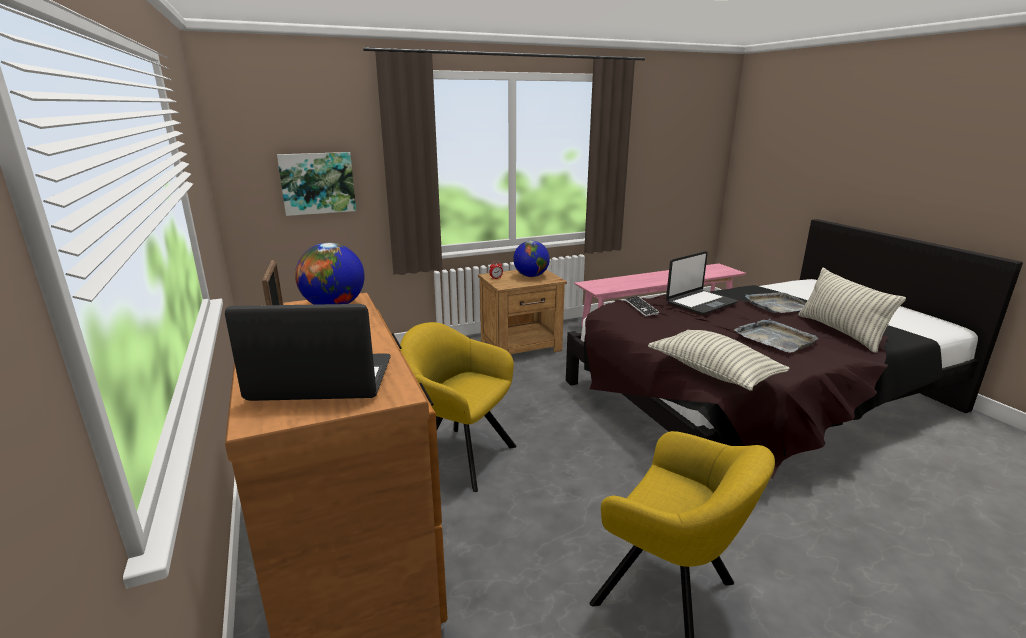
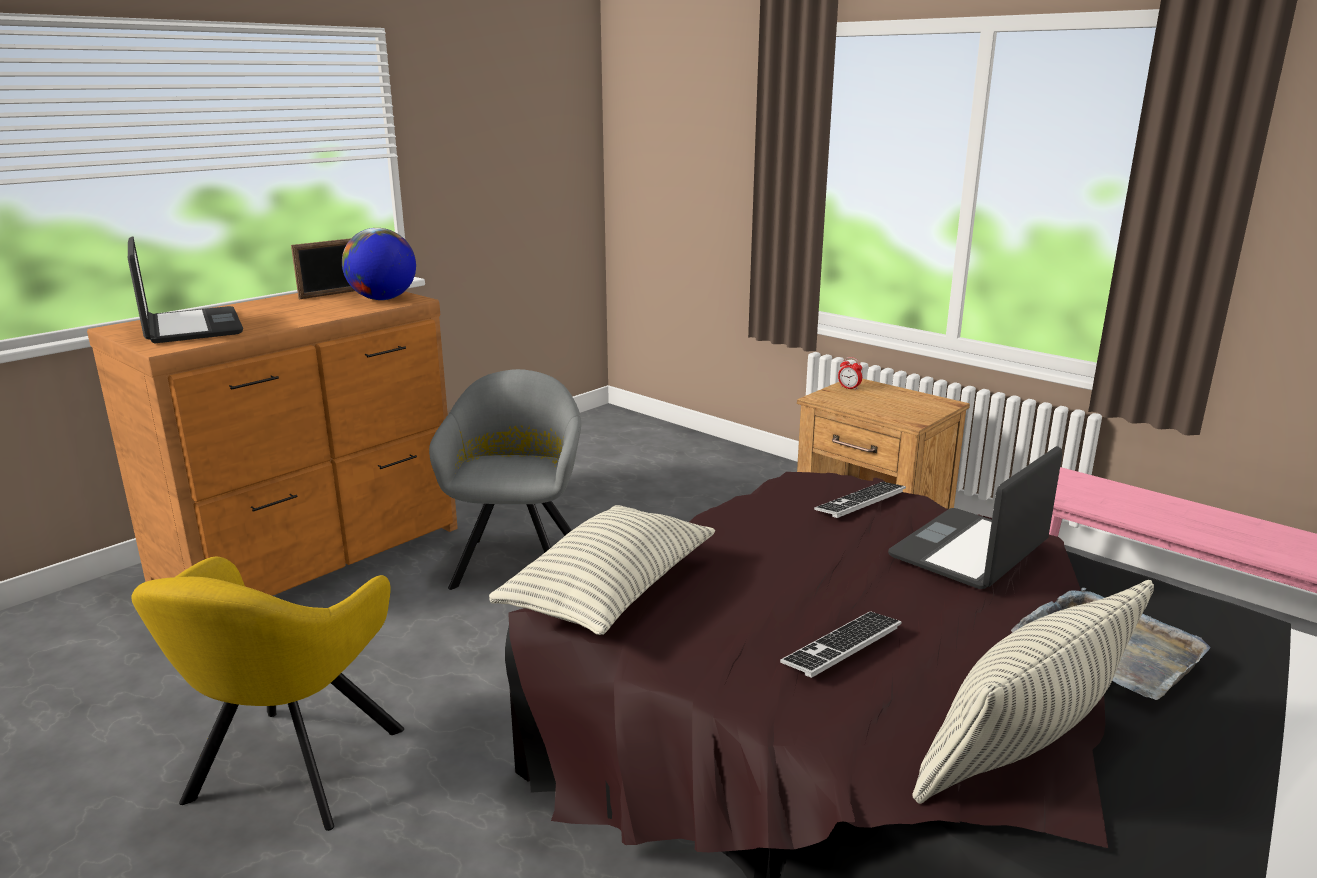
camera: 65 degrees right, 0 degrees up
(317, 183) = (693, 186): picture -> none
(459, 455) = (519, 559): yellow armchair -> grey armchair
(531, 276) = (900, 405): globe -> none
(700, 303) = (970, 551): laptop -> laptop turned 105 degrees clockwise
(775, 338) = (842, 645): grey tray -> keyboard

